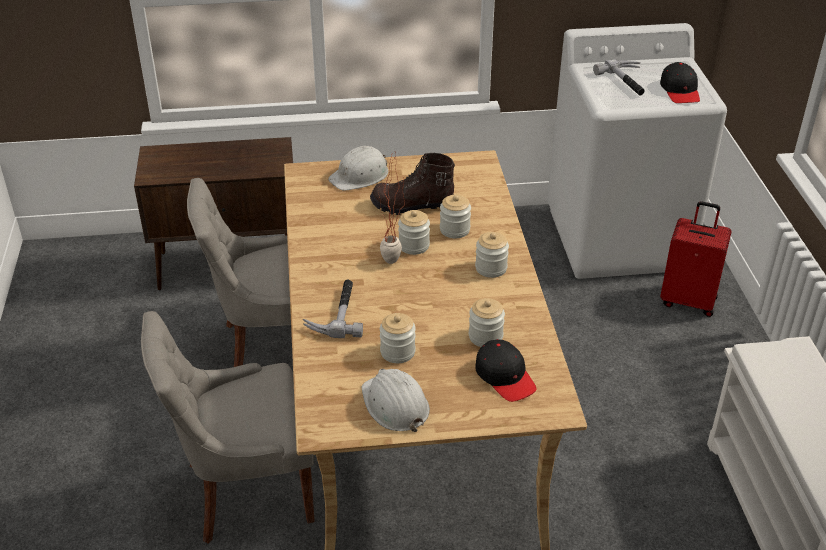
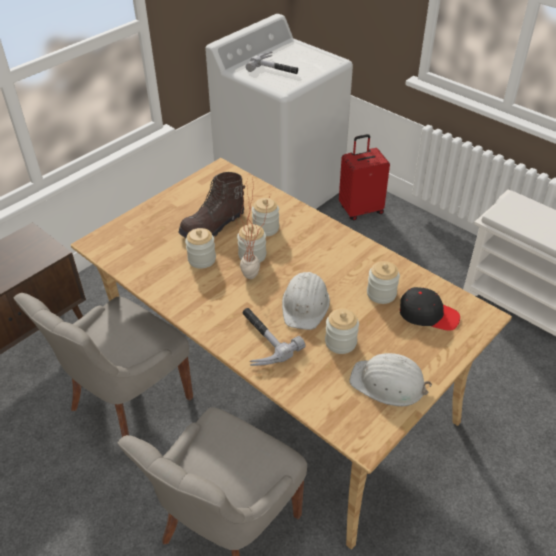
camera: 40 degrees left, 5 degrees up
(360, 175) = (146, 223): white hard hat -> white hard hat (305, 305)
(491, 268) = (323, 242): jar -> jar (202, 259)
(680, 91) = (314, 61): black cap -> none

